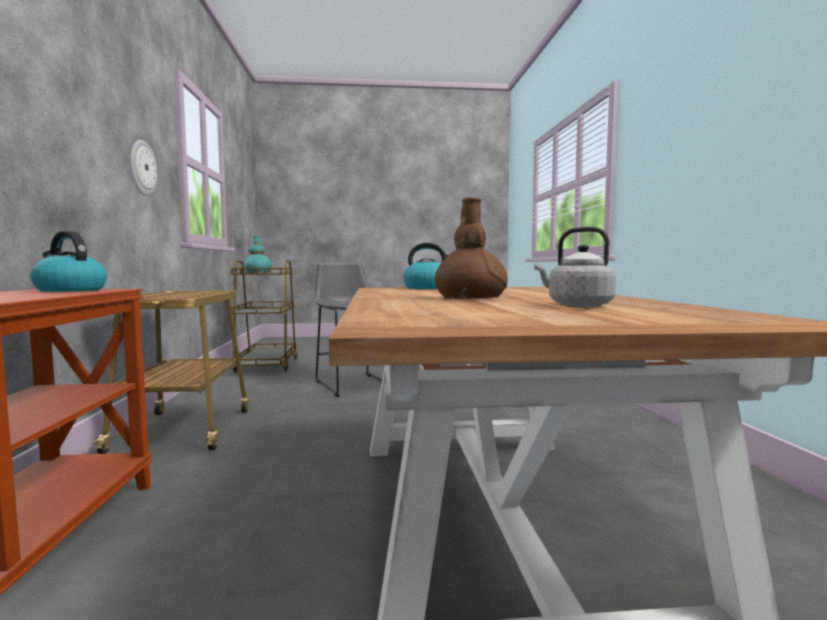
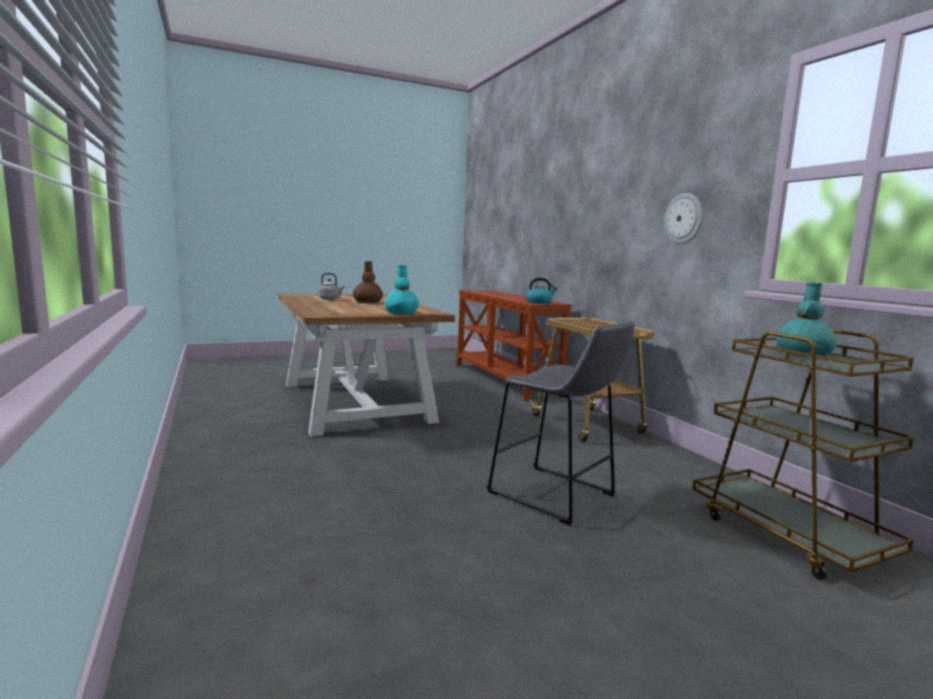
camera: 160 degrees right, 5 degrees up
(428, 288) = (401, 313): kettle -> turquoise vase

